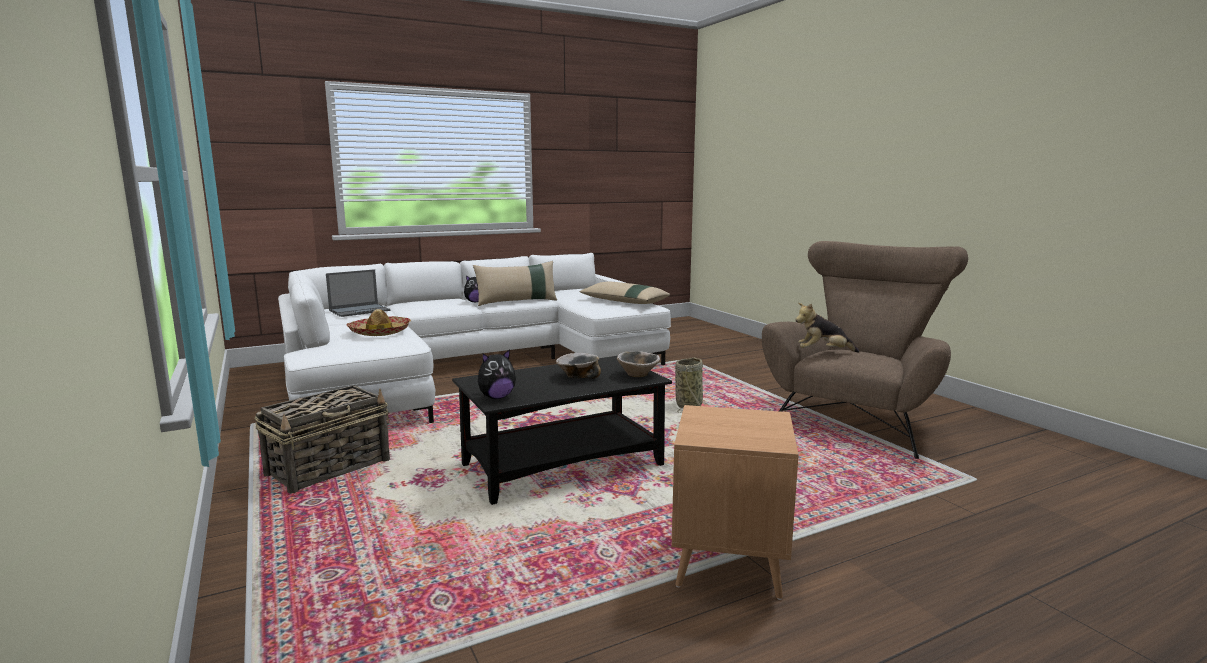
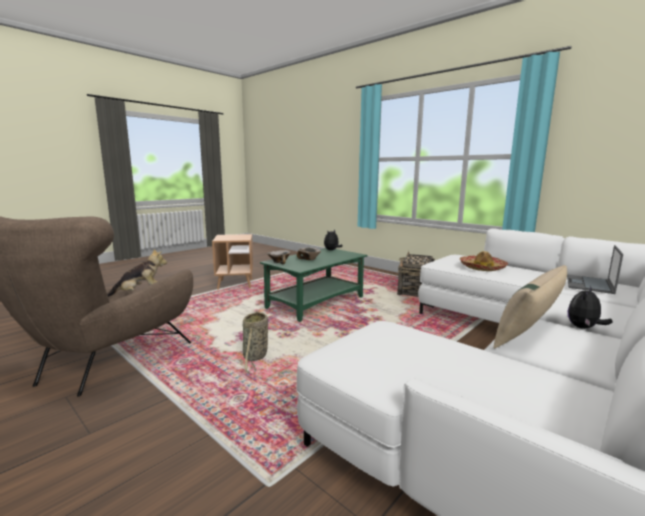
camera: 160 degrees right, 0 degrees up
(564, 465) = (315, 303): black coffee table -> green coffee table
(624, 302) = (386, 362): beige pillow -> none

